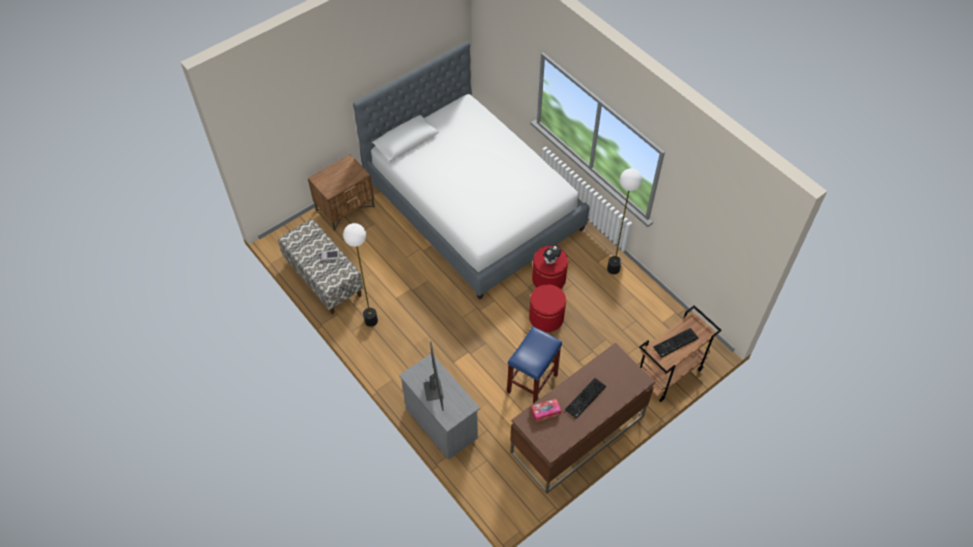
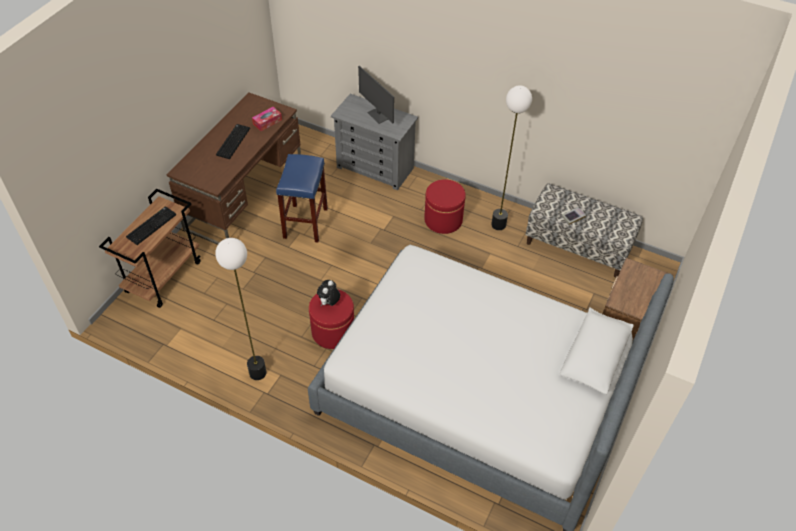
camera: 155 degrees right, 5 degrees down
(546, 318) = (317, 288): red ottoman -> red ottoman (443, 220)

